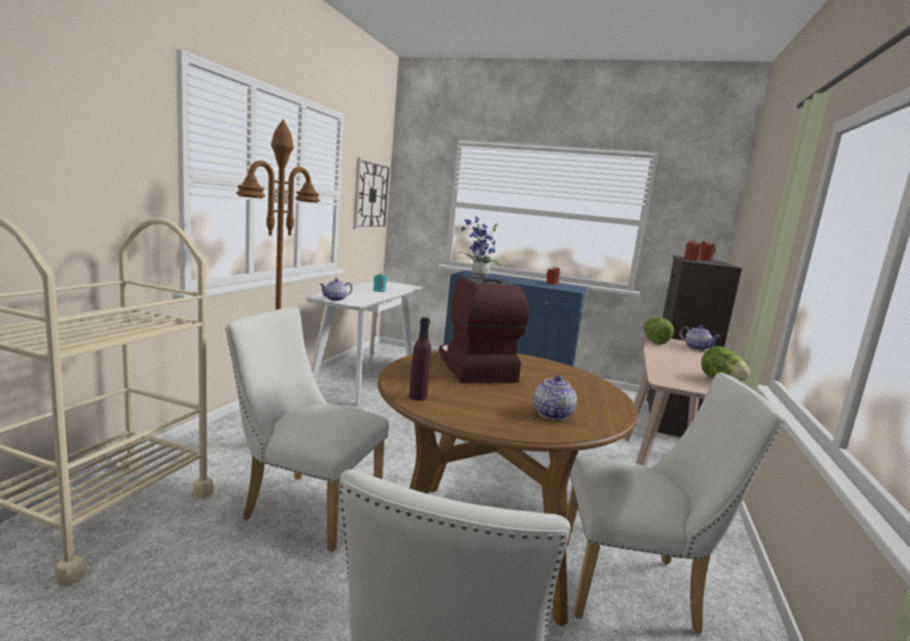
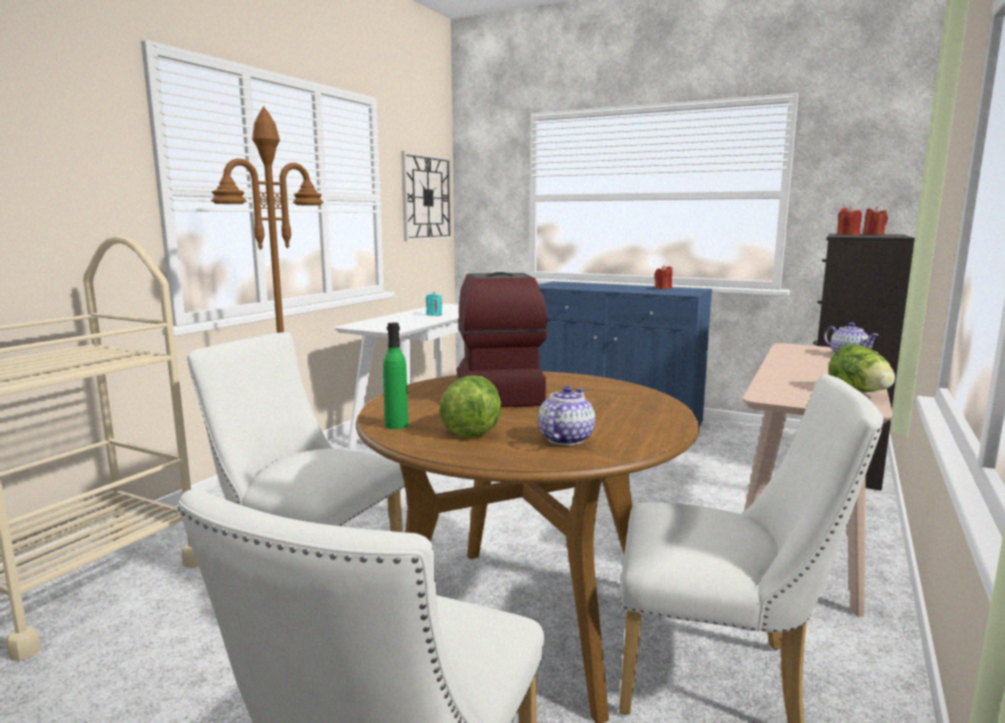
camera: 10 degrees right, 0 degrees up
(335, 299) = (371, 327): teapot -> none
(418, 397) = (396, 425): purple bottle -> green bottle
(477, 276) = (562, 287): potted plant -> none
(654, 341) = (786, 350): lettuce -> lettuce (472, 430)

